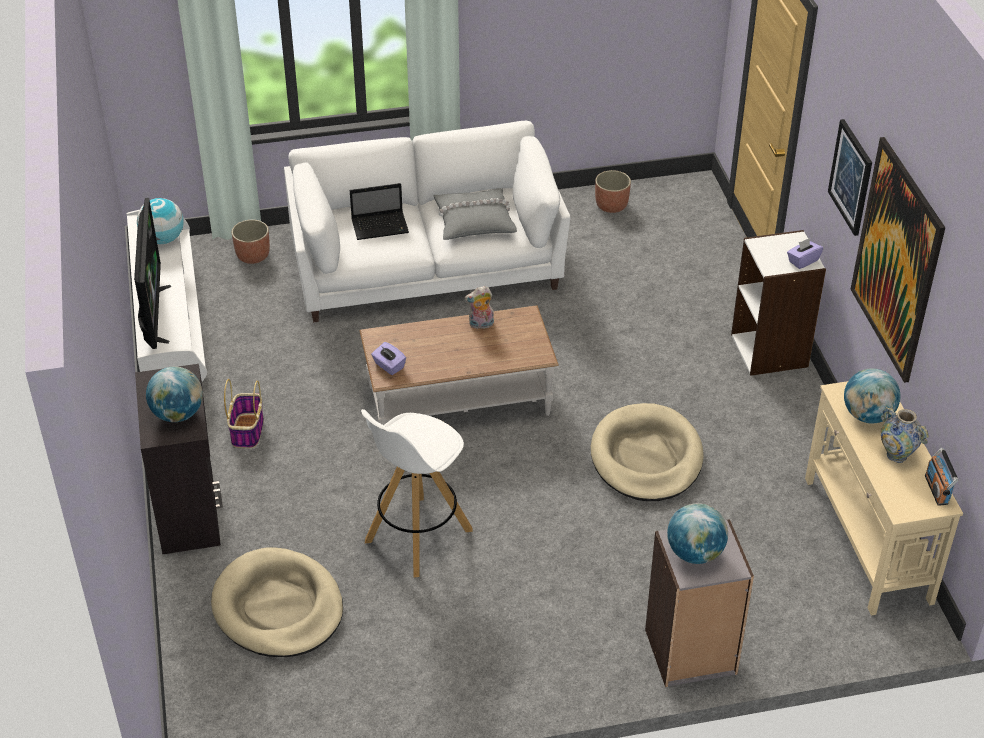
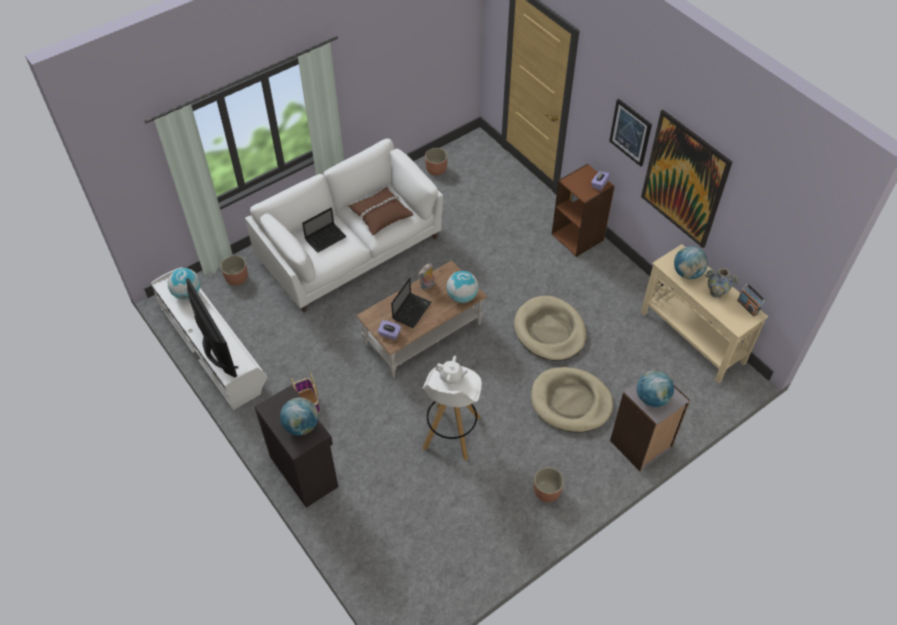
camera: 25 degrees left, 10 degrees up
(278, 608) = (398, 513): beige dog bed -> beige dog bed (571, 402)
(422, 430) = (451, 377): none -> white teapot
(439, 347) = (412, 310): none -> laptop
(474, 221) = (380, 214): grey pillow -> brown pillow
(505, 660) = (546, 492): none -> planter
(521, 353) = (462, 296): none -> globe
(770, 350) = (578, 237): white bookcase -> brown bookcase

